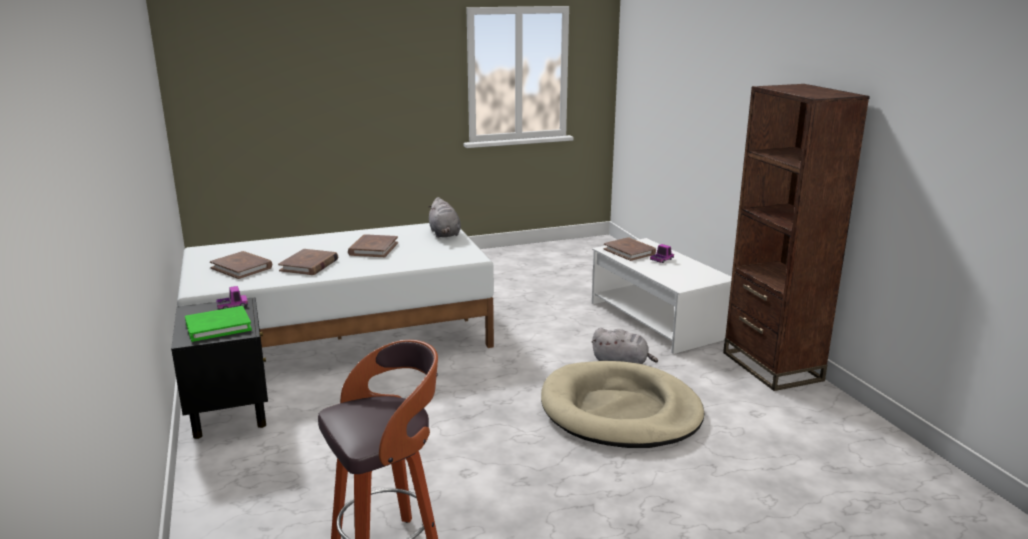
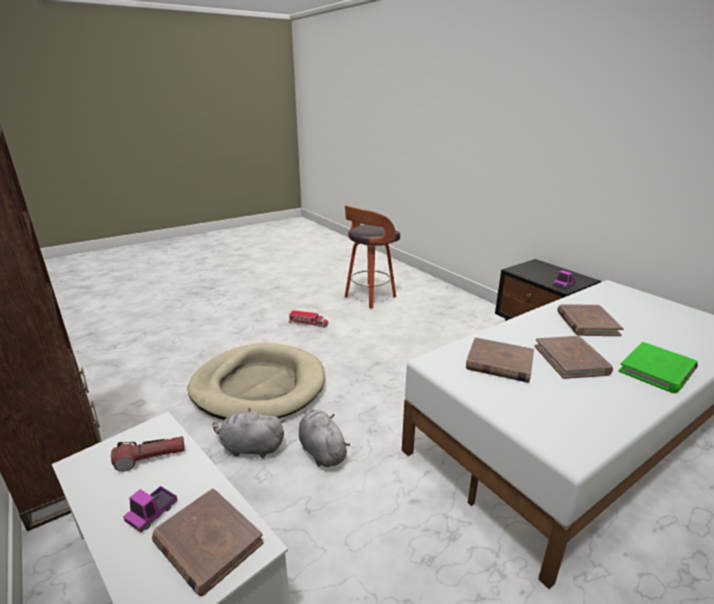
camera: 165 degrees right, 5 degrees up
(218, 326) = (538, 271): green book -> green book (657, 370)
(242, 268) = (637, 311): brown book -> brown book (499, 363)
(444, 234) = (530, 414): grey plush toy -> grey plush toy (321, 450)
(540, 500) = (308, 323): none -> toy truck
(676, 275) = (150, 458): none -> flashlight

